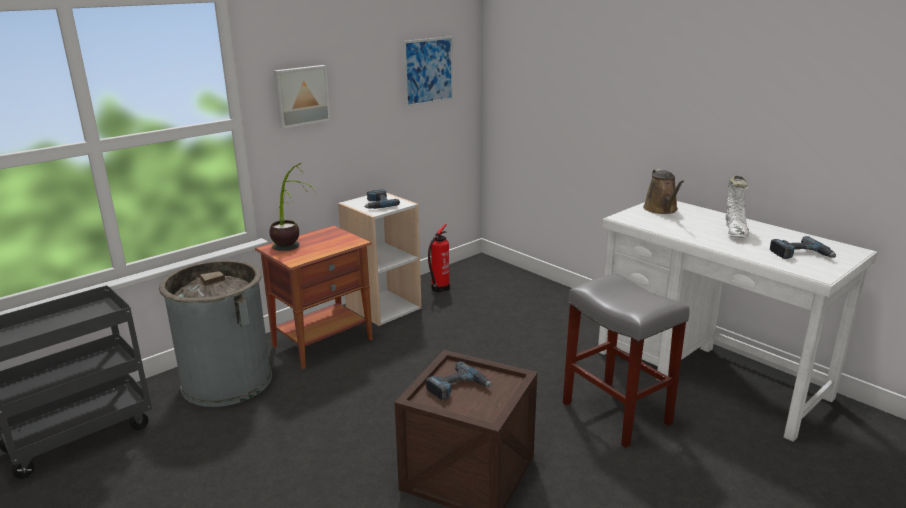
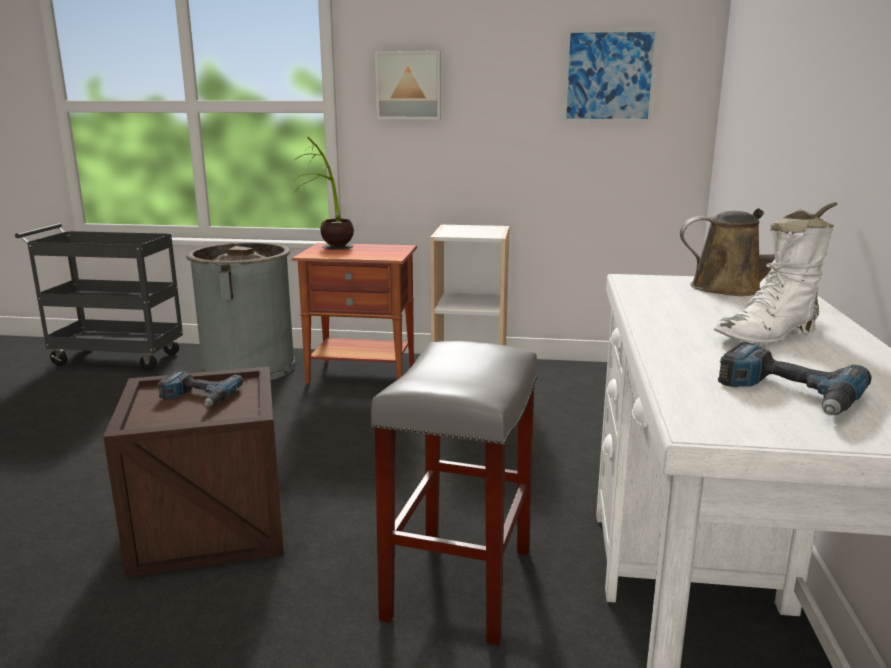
camera: 50 degrees right, 5 degrees down
(378, 204) = (468, 231): power drill -> none
(439, 289) = (558, 377): fire extinguisher -> none
(661, 209) = (734, 288): brown watering can -> brown watering can turned 135 degrees counterclockwise

